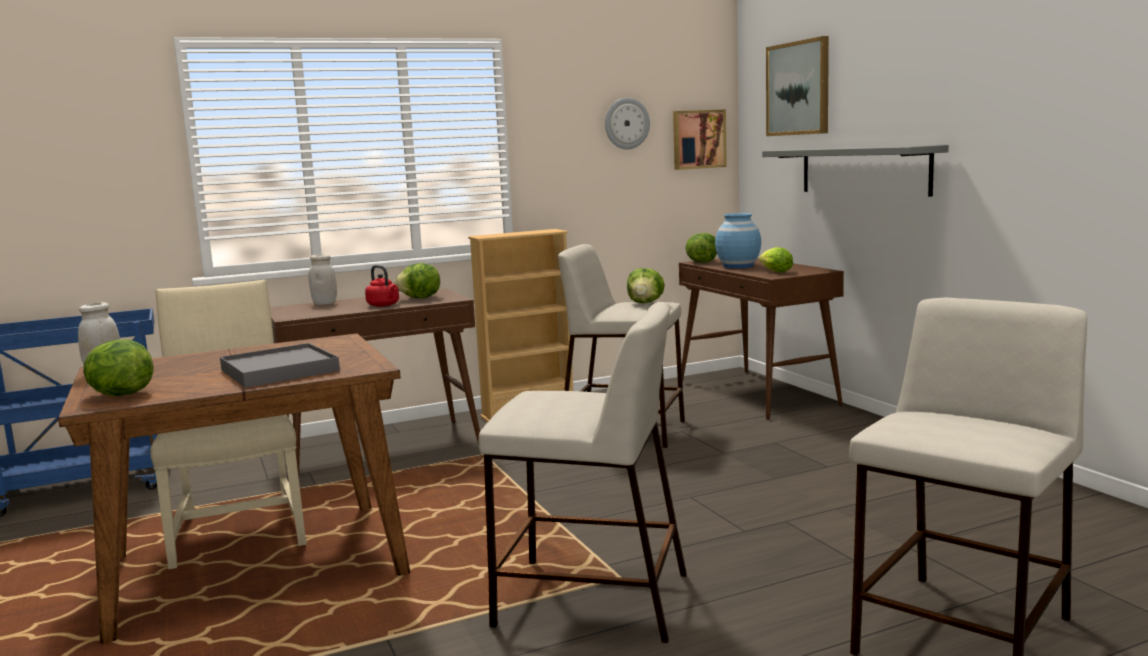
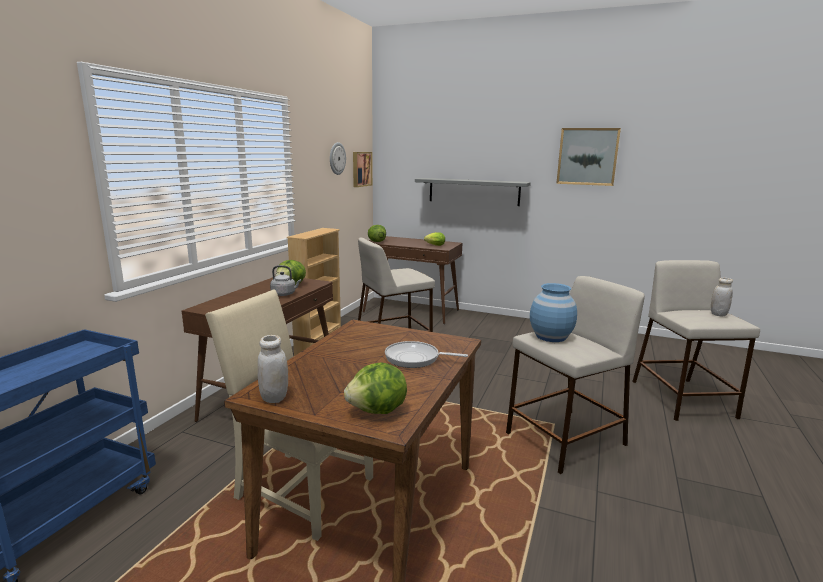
camera: 45 degrees left, 5 degrees up
(279, 371) = (415, 358): grey tray -> frying pan
(324, 303) = (227, 299): white jar -> white jar (718, 314)
(384, 305) = (285, 294): red kettle -> grey kettle
(645, 303) = (403, 270): lettuce -> none
(738, 266) = (404, 243): blue vase -> blue vase (550, 336)
(798, 88) = (425, 145): picture -> picture (587, 156)

